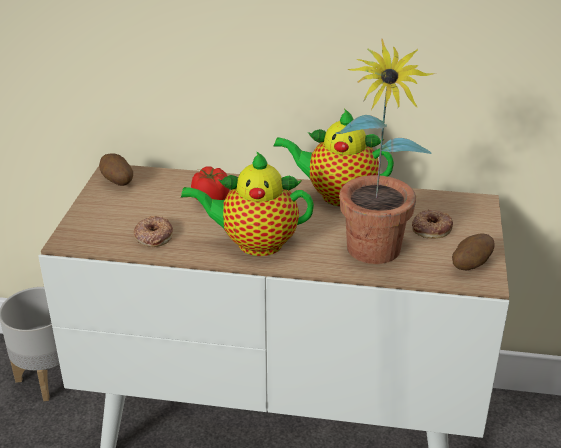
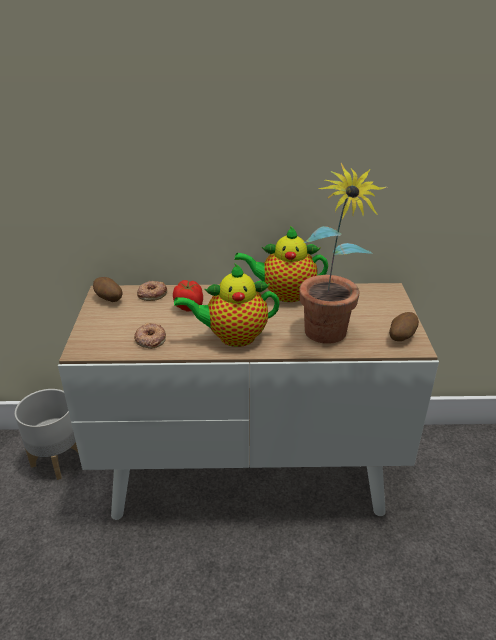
camera: 10 degrees left, 0 degrees up
(431, 228) = (362, 312): donut -> donut (152, 293)

